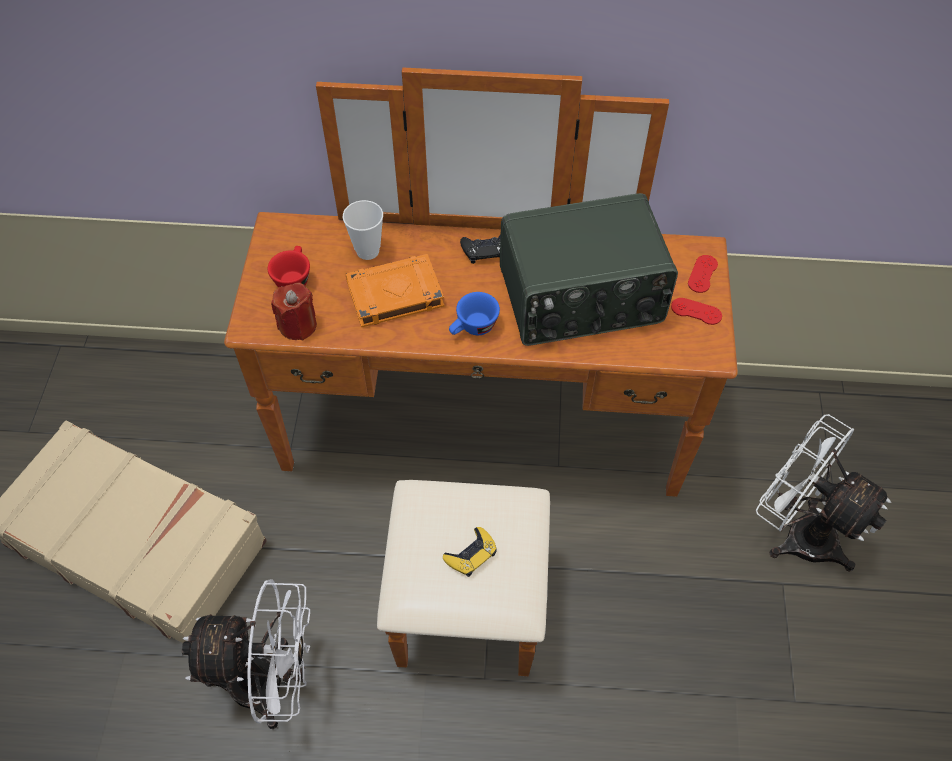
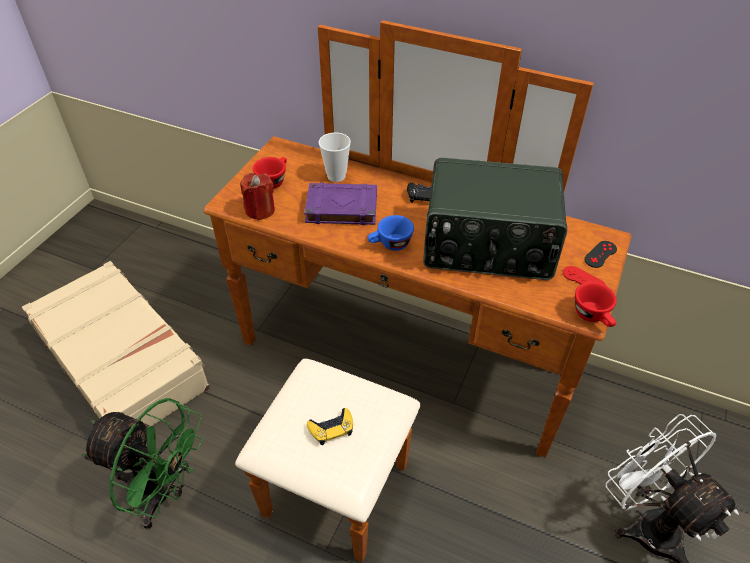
camera: 20 degrees right, 10 degrees down
(272, 683) = (163, 494): white fan -> green fan
(394, 295) = (341, 208): orange book -> purple book
(702, 274) = (600, 254): red game controller -> black game controller
(720, 353) = (593, 317): none -> red cup

